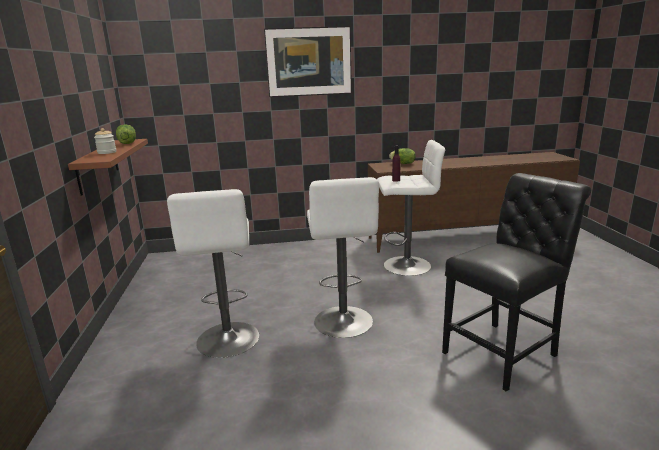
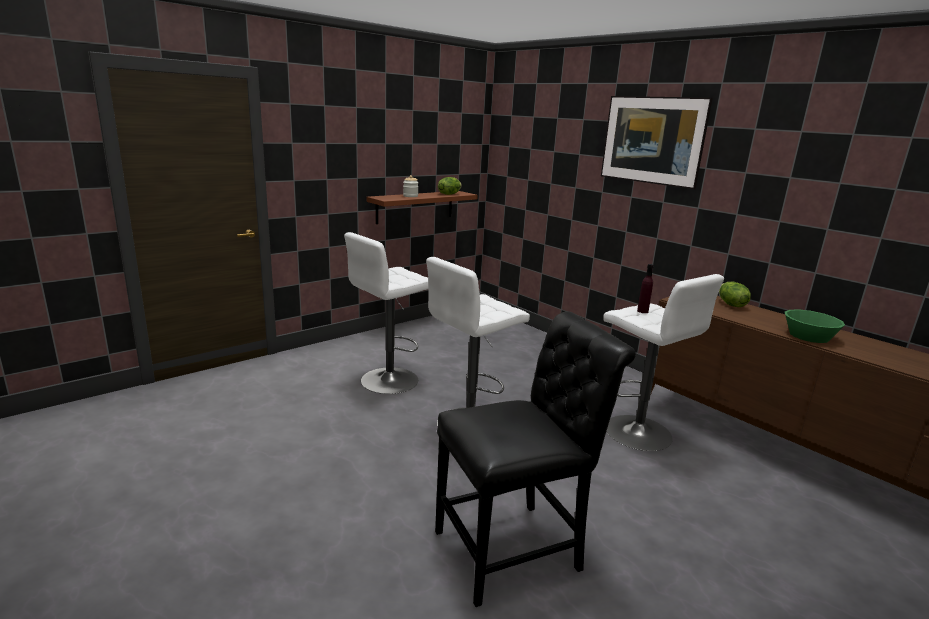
camera: 55 degrees right, 0 degrees up
(461, 164) = (808, 336): none -> green bowl
(504, 352) = (515, 549): black chair -> black chair turned 45 degrees counterclockwise

